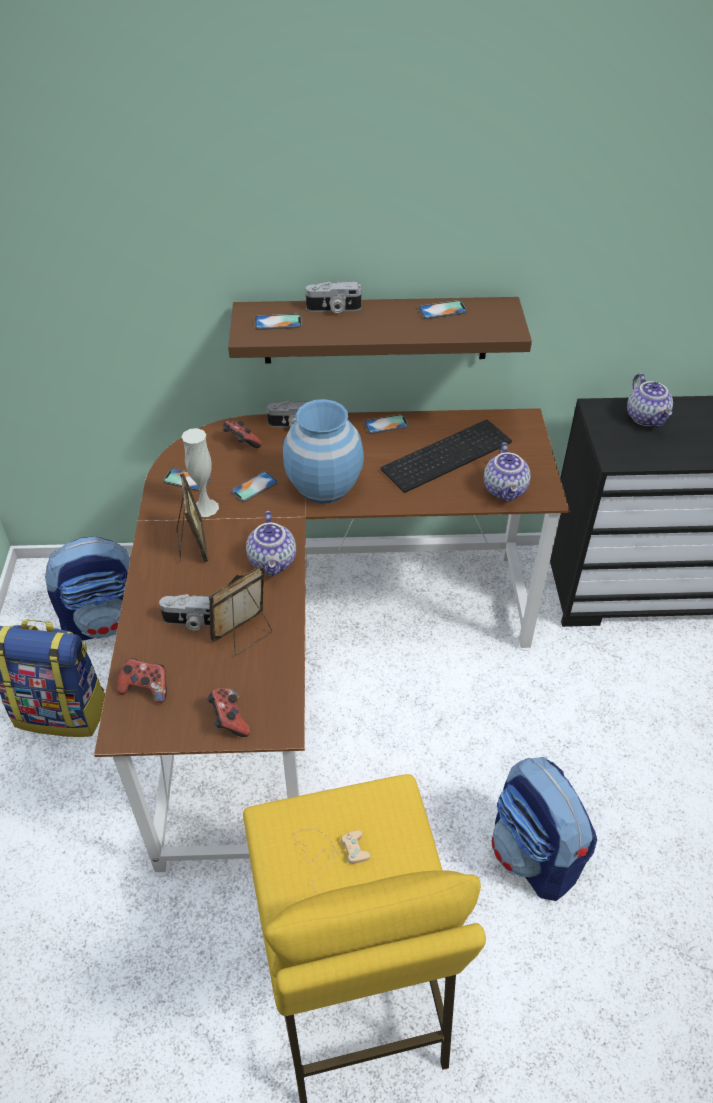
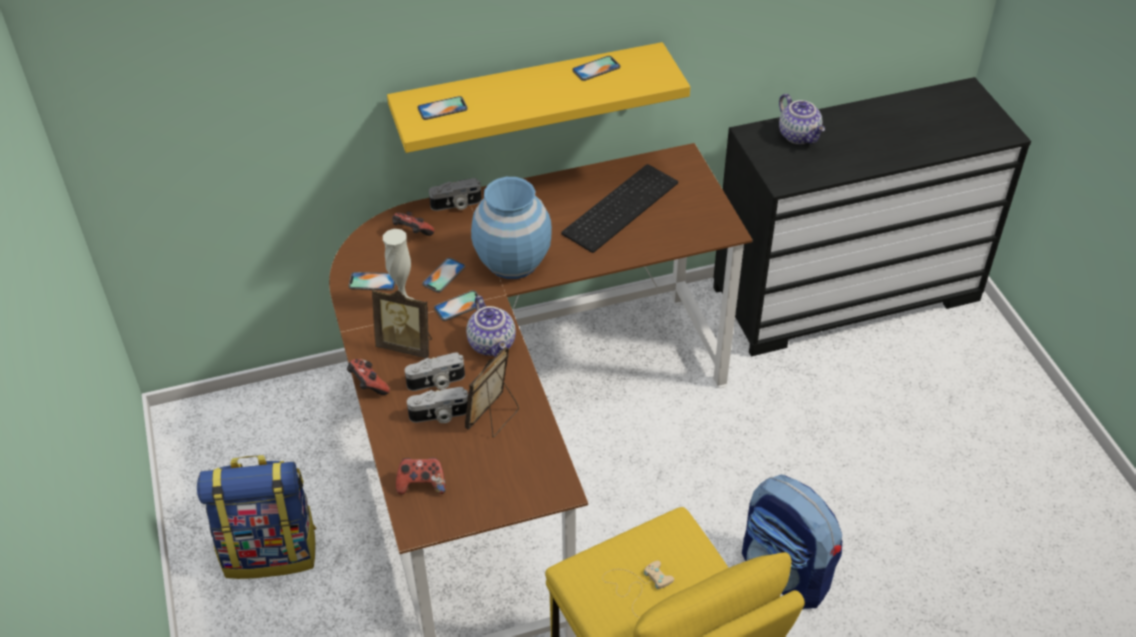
camera: 15 degrees left, 0 degrees up
(107, 621) = (280, 451): backpack -> none
(192, 546) = (407, 345): picture frame -> picture frame turned 135 degrees clockwise
(229, 720) = (511, 494): game controller -> game controller (368, 385)
(333, 309) = (491, 85): camera -> camera (436, 382)
(375, 330) = (528, 96): brown shelf -> yellow shelf
(386, 424) = (550, 187): phone -> phone (459, 306)
(506, 490) = (688, 231): teapot -> none

